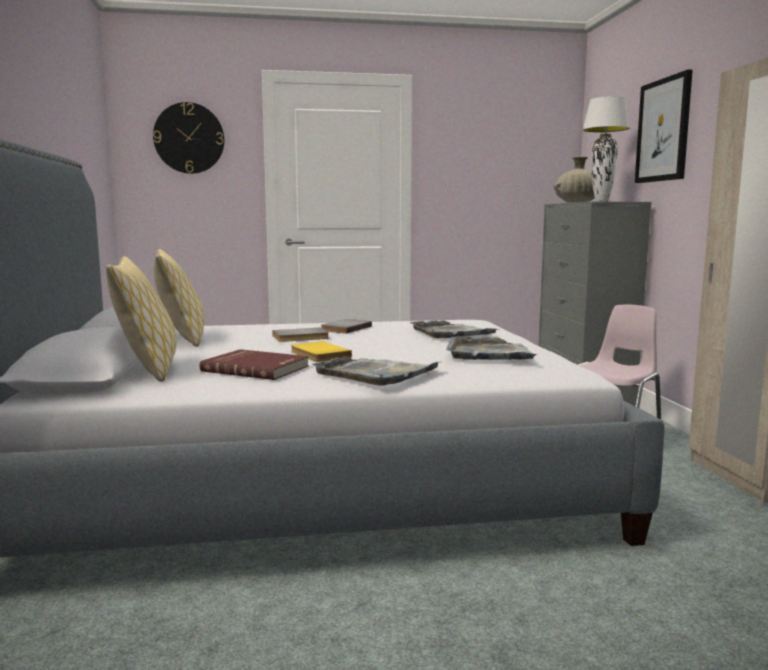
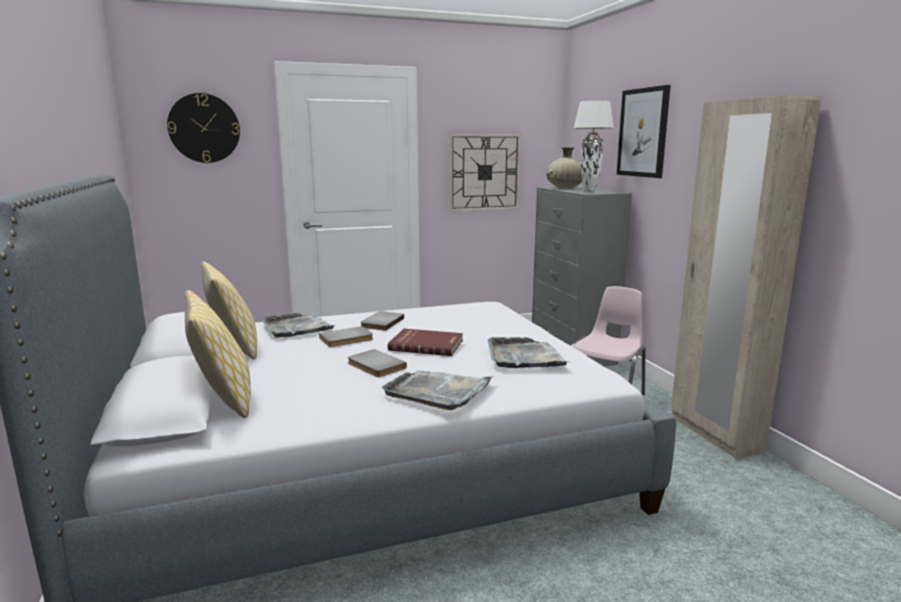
camera: 10 degrees left, 5 degrees up
(256, 368) = (327, 390): red book -> red book (426, 345)
(318, 354) = (374, 366): yellow book -> grey book
(450, 333) = (477, 325): grey tray -> grey tray (296, 328)
(486, 190) = (484, 172): none -> wall clock

